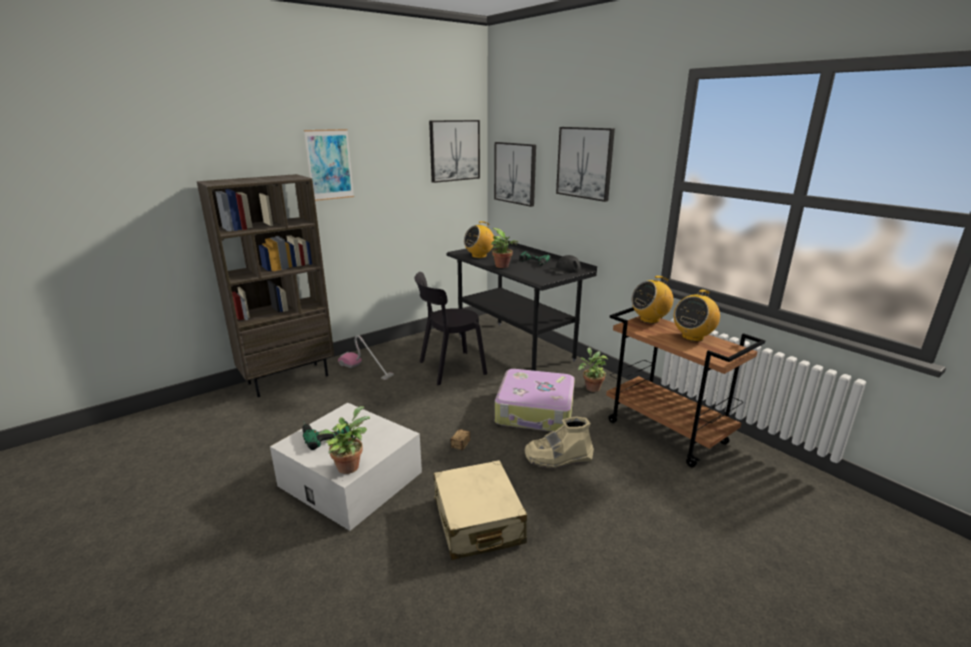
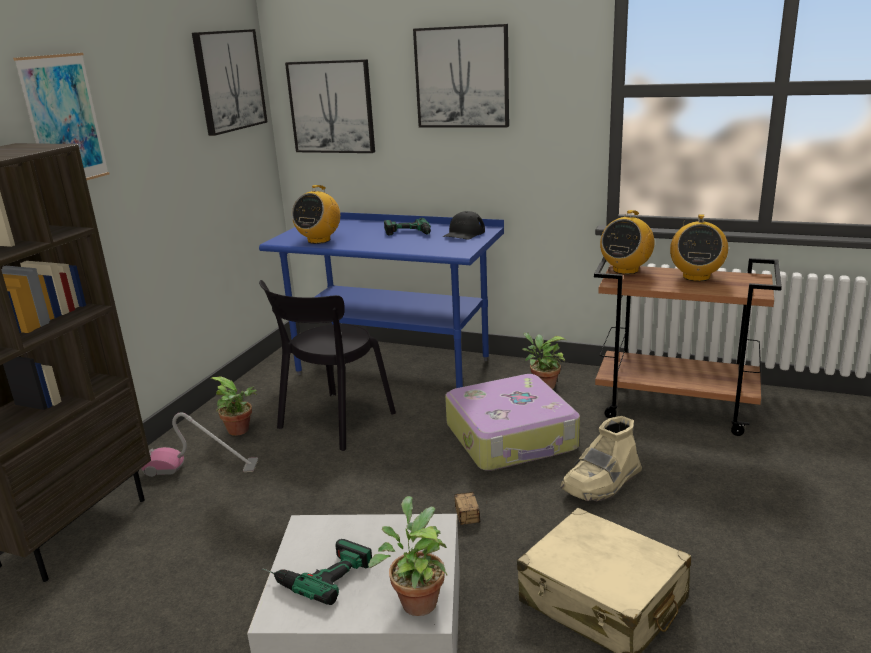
camera: 30 degrees left, 0 degrees up
(503, 266) = (378, 246): potted plant -> potted plant (241, 430)
(515, 348) = (393, 367): black desk -> blue desk

